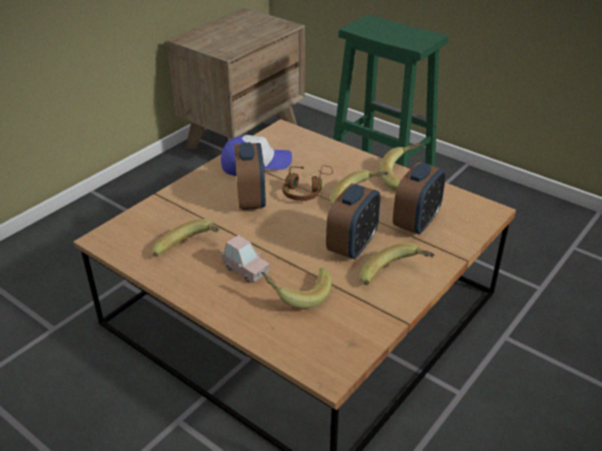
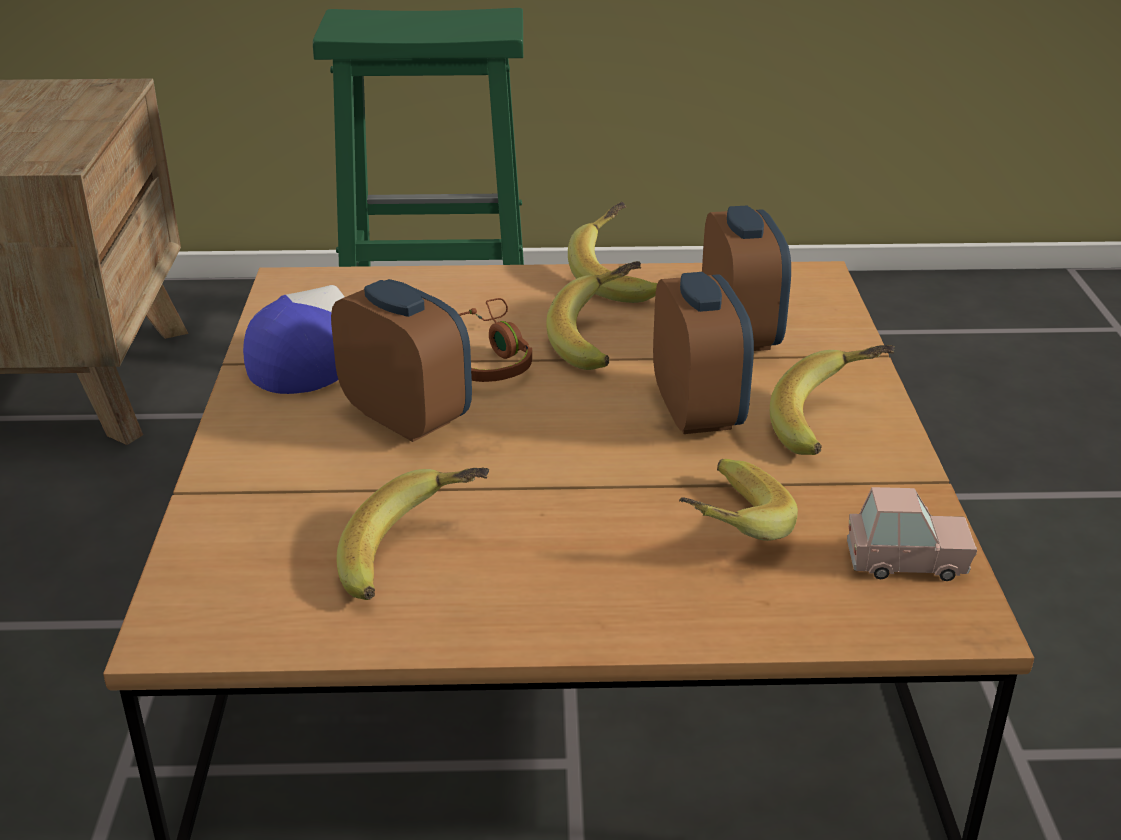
camera: 40 degrees left, 5 degrees down
(245, 270) = (575, 536): pink toy car -> pink toy car (907, 562)

